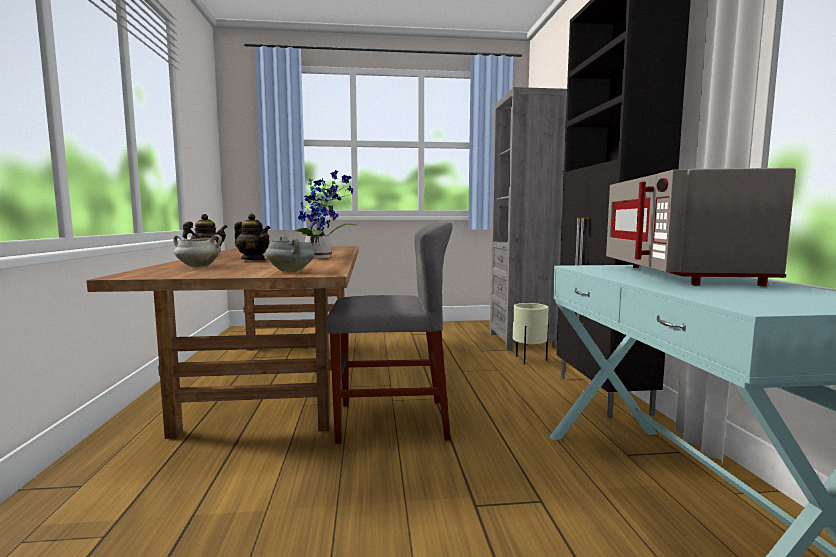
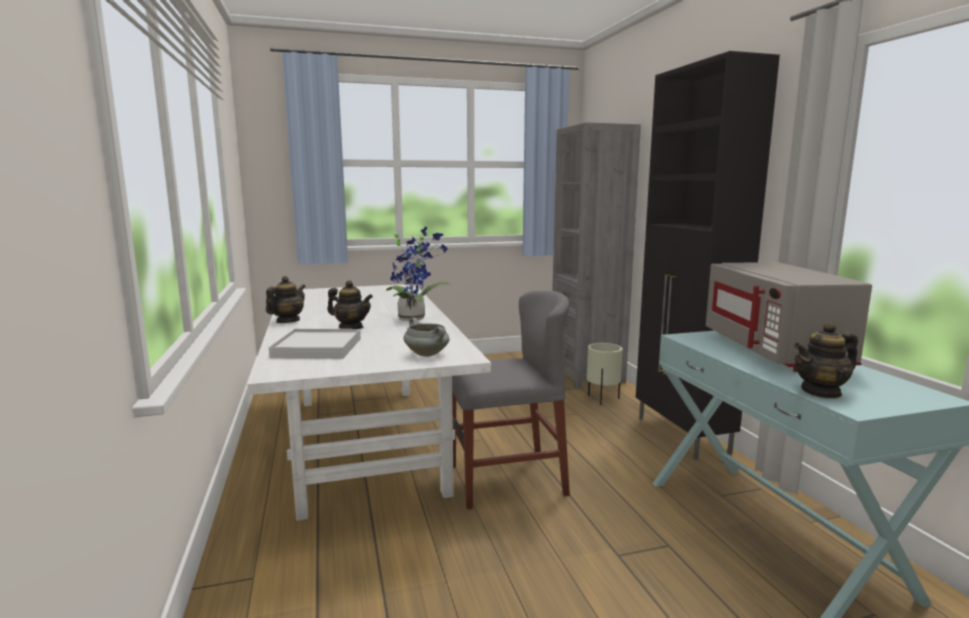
camera: 10 degrees left, 5 degrees up
(198, 267) = (317, 348): white cooking pot -> white tray
(279, 380) = (366, 442): brown dining table -> white dining table
(717, 296) = (821, 392): none -> teapot

